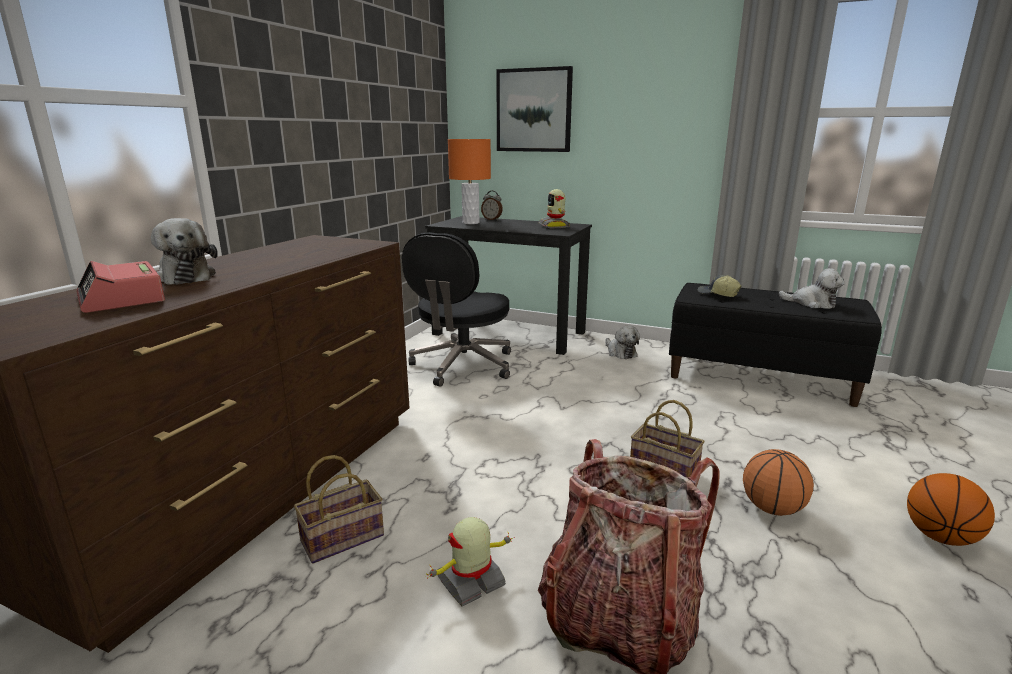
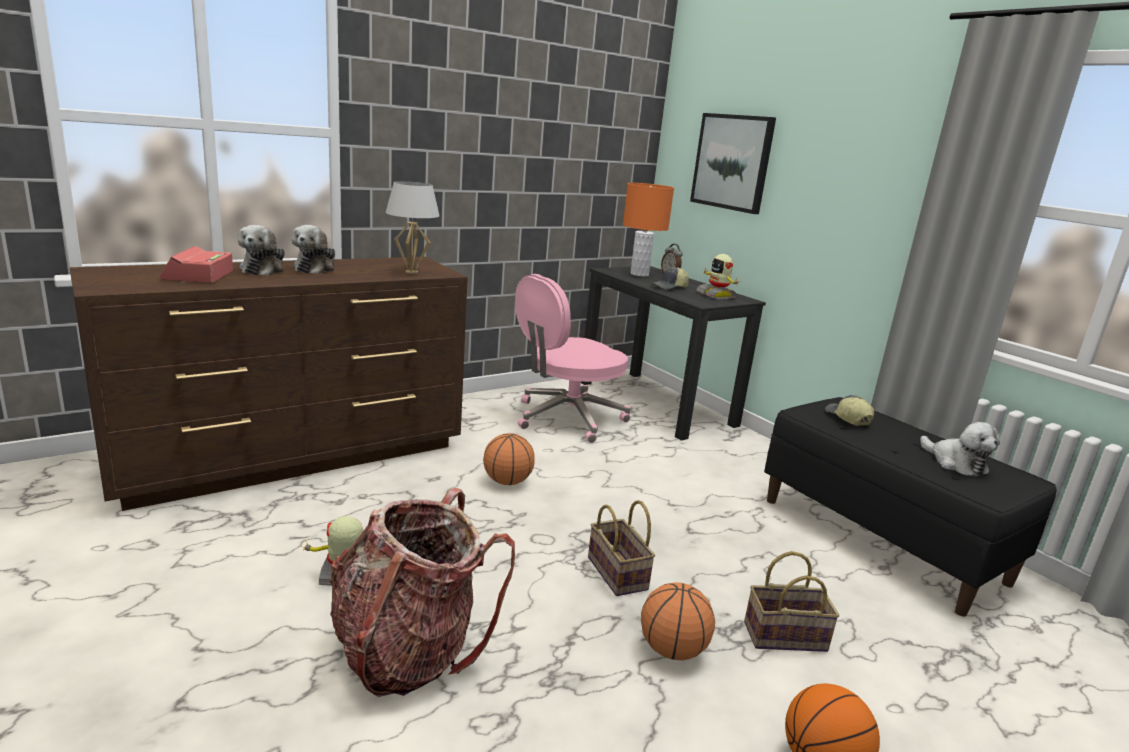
camera: 30 degrees right, 0 degrees up
(343, 248) = (411, 272): none -> white table lamp
(344, 537) = (309, 507): basket -> basket (786, 635)
(462, 366) = (567, 418): black office chair -> pink office chair
(489, 434) = (507, 482): none -> basketball
(514, 227) = (670, 287): none -> cap
(554, 226) = (716, 295): toy robot -> toy robot turned 45 degrees counterclockwise
(620, 353) = (747, 458): plush toy -> plush toy (316, 268)

